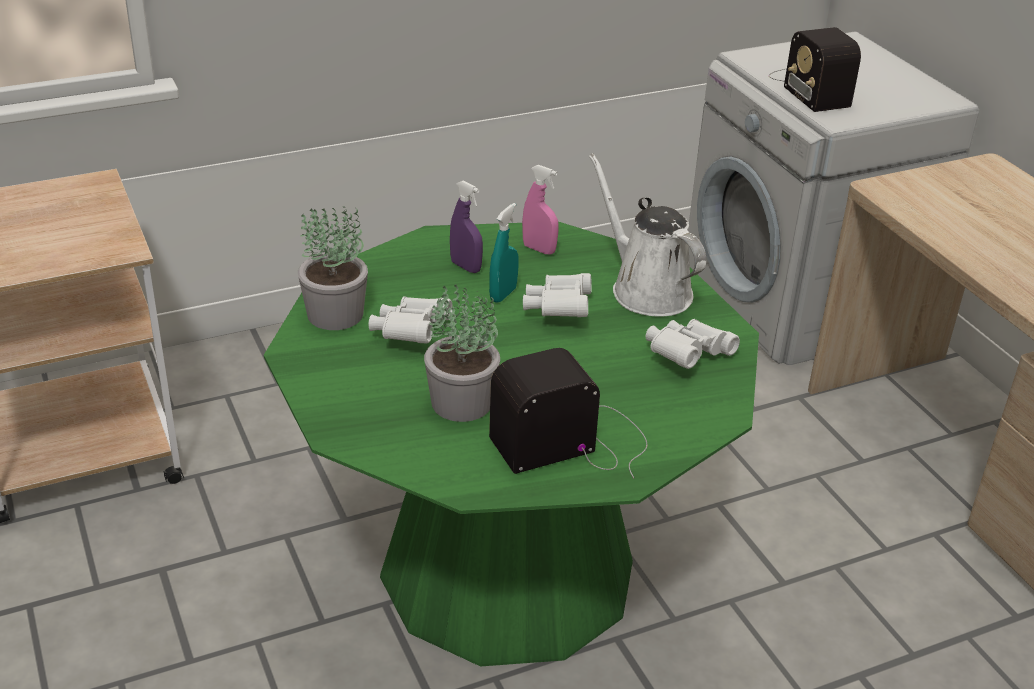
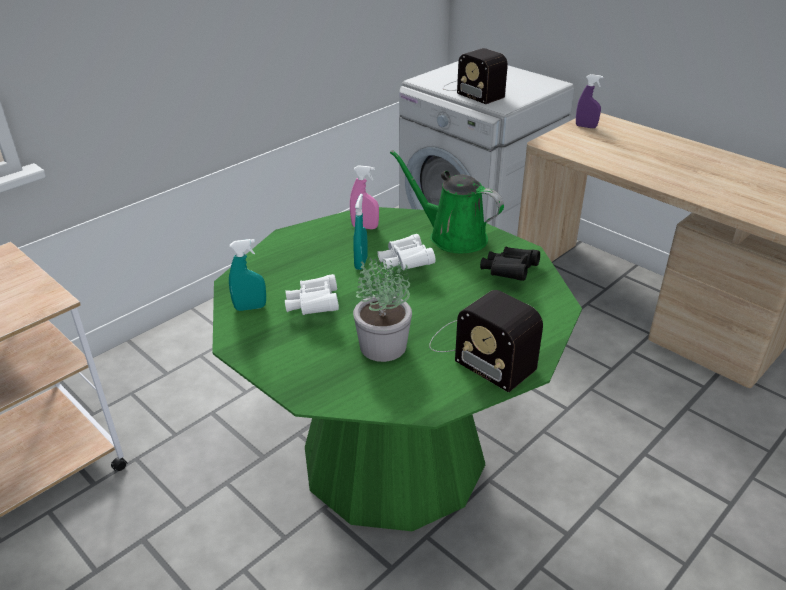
camera: 20 degrees left, 0 degrees up
(336, 315) = (250, 307): potted plant -> turquoise spray bottle
(465, 267) = (322, 250): purple spray bottle -> purple spray bottle (586, 126)
(575, 441) = (479, 351): radio -> radio turned 90 degrees counterclockwise
(646, 289) = (452, 236): white watering can -> green watering can
(686, 356) = (509, 273): white binoculars -> black binoculars

